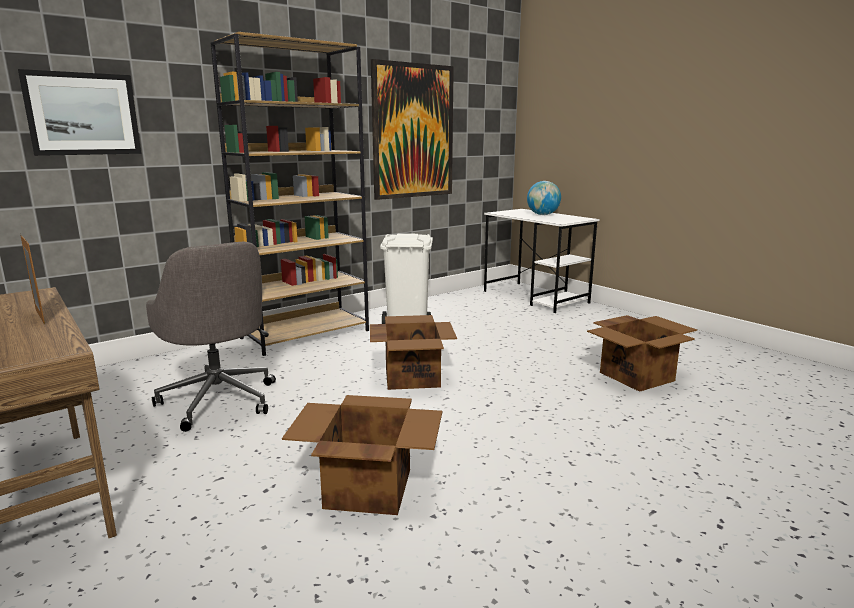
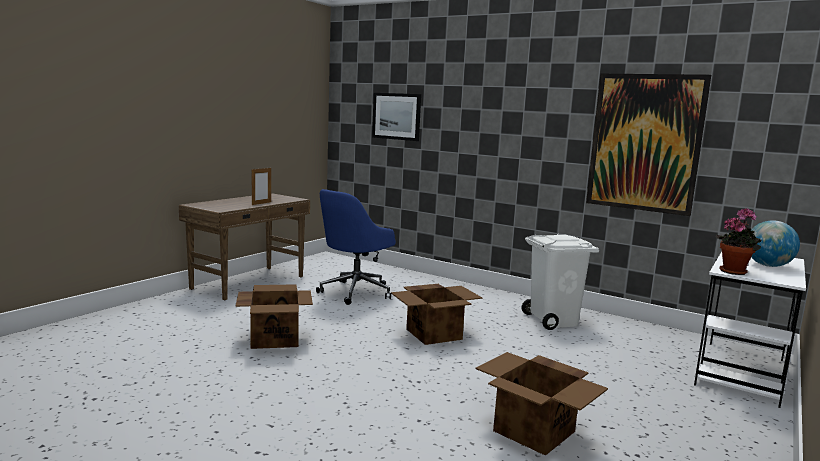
camera: 70 degrees right, 5 degrees down
(219, 401) = (355, 292): grey office chair -> blue office chair
(306, 334) = (481, 294): brown bookcase -> none
(560, 221) = (734, 271): none -> potted plant

